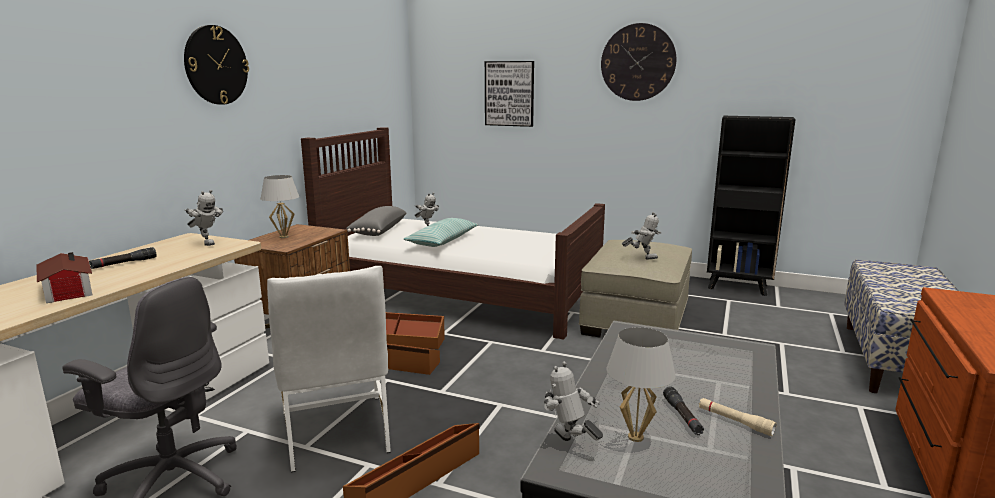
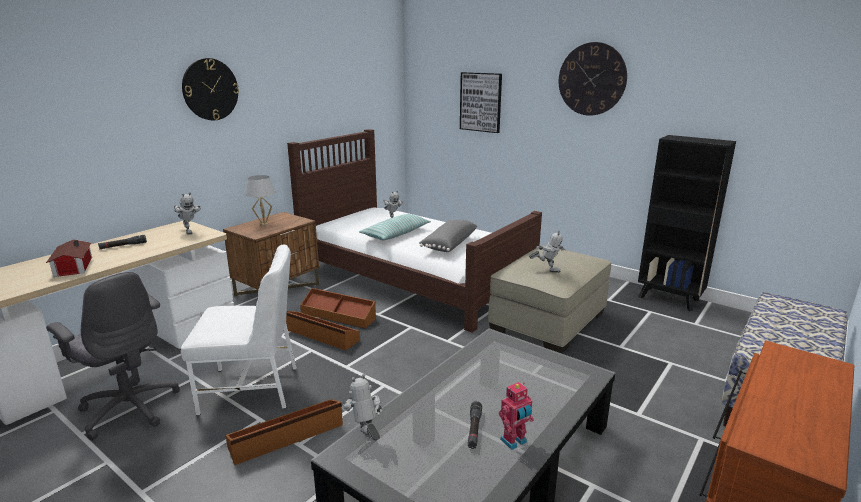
camera: 15 degrees right, 5 degrees up
(336, 432) = (252, 389): white chair -> white chair turned 90 degrees counterclockwise
(377, 231) = (352, 219): grey pillow -> grey pillow (448, 244)
(635, 437) = (421, 441): white table lamp -> none
(735, 421) = (514, 442): beige flashlight -> toy robot

